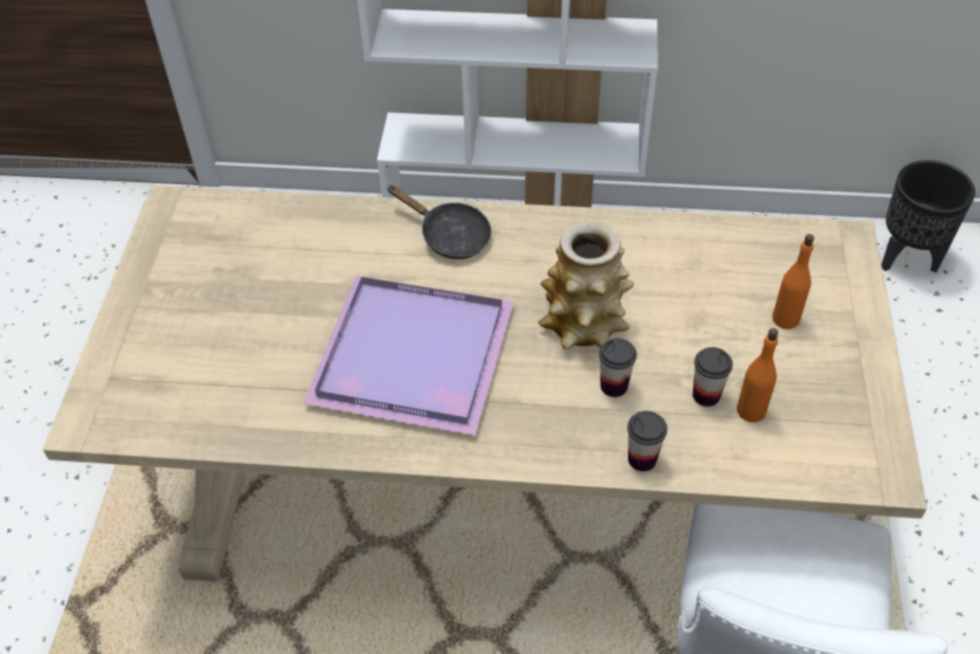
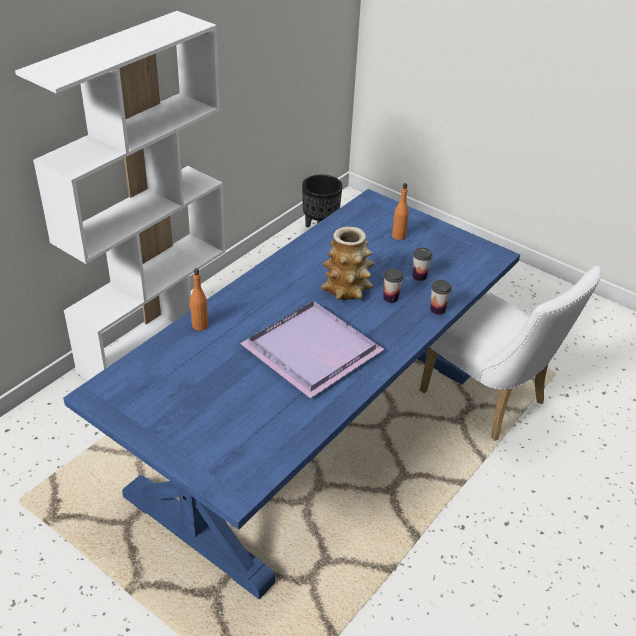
camera: 60 degrees left, 10 degrees down
(449, 236) = (243, 303): black frying pan -> none
(492, 481) = (312, 432): beige dining table -> blue dining table
(751, 410) = (438, 269): orange bottle -> orange bottle (199, 325)

